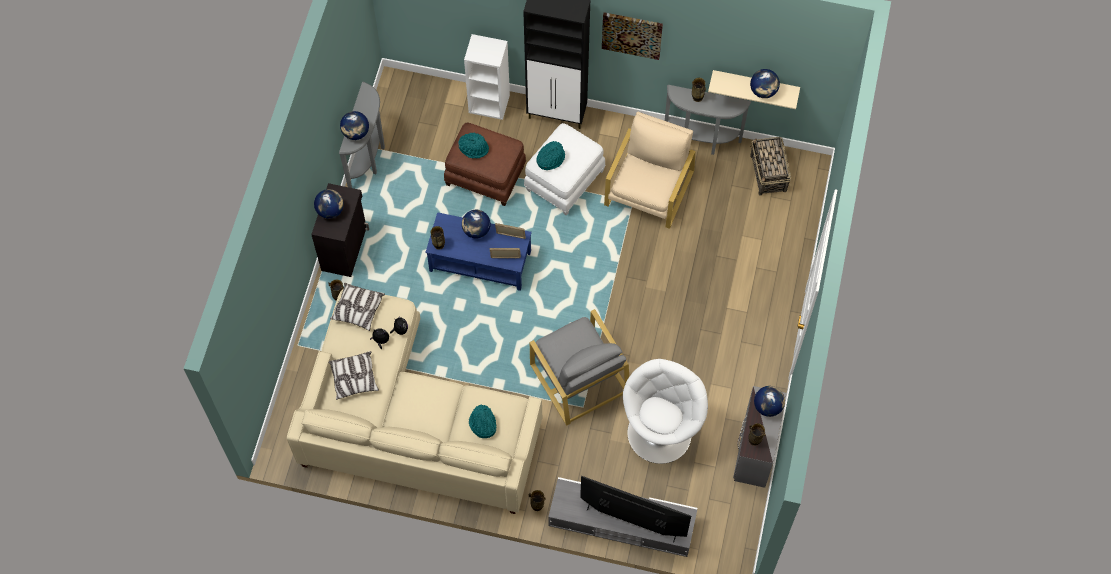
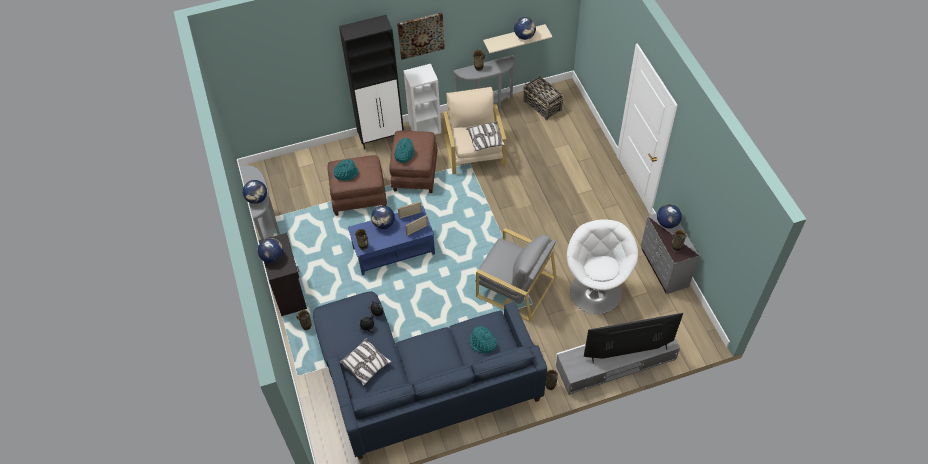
camera: 30 degrees left, 10 degrees down
(358, 310) = (336, 317): pillow -> pillow (485, 140)
(411, 423) = (420, 382): beige sofa -> blue sofa
(489, 103) = (330, 153): white bookcase -> white bookcase (425, 128)
(564, 179) = (414, 173): white ottoman -> brown ottoman

